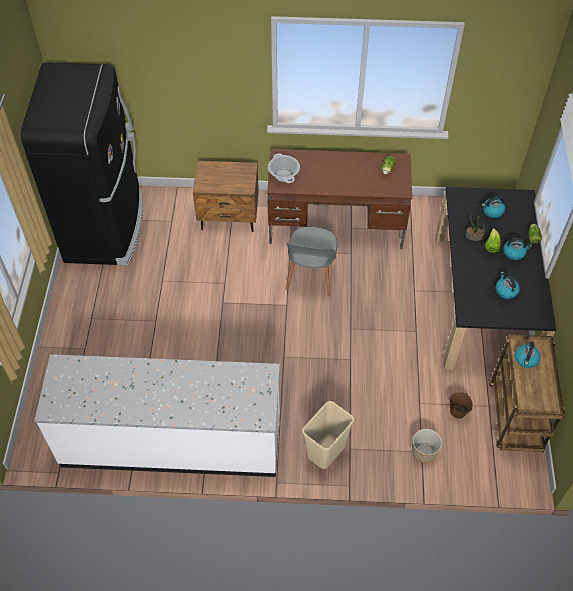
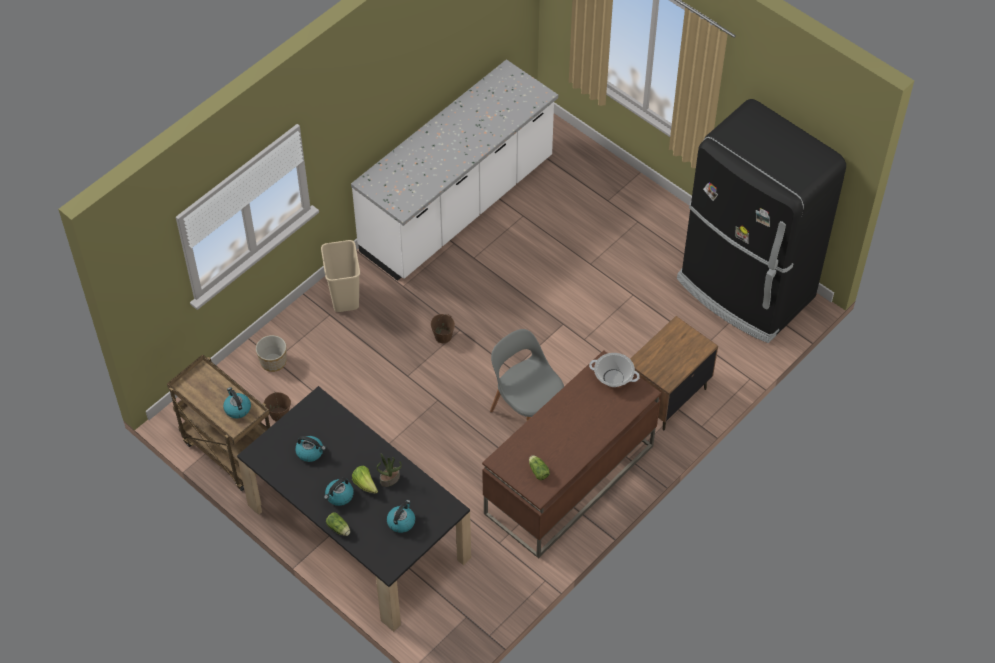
camera: 130 degrees right, 0 degrees up
(298, 363) = (443, 336): none -> brown bucket

